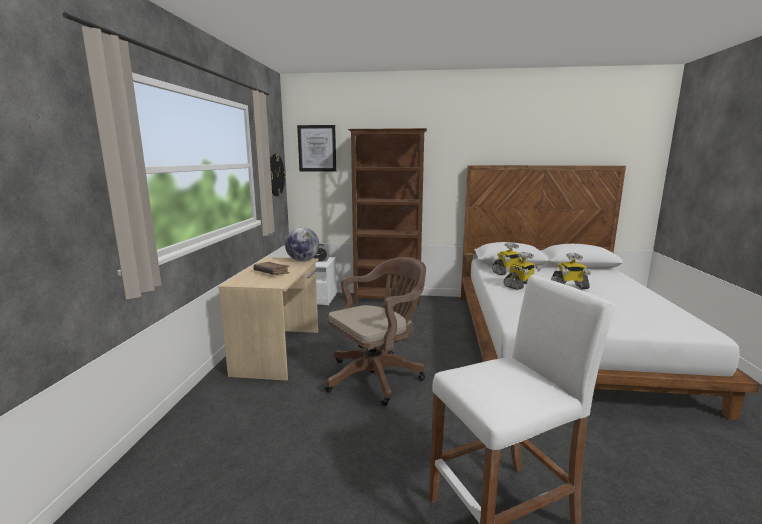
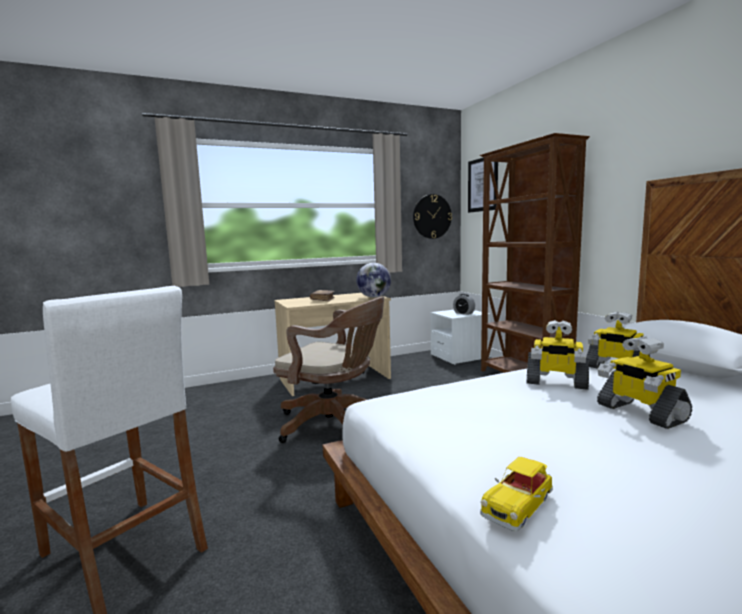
camera: 60 degrees right, 5 degrees down
(644, 326) = (519, 504): none -> toy car

